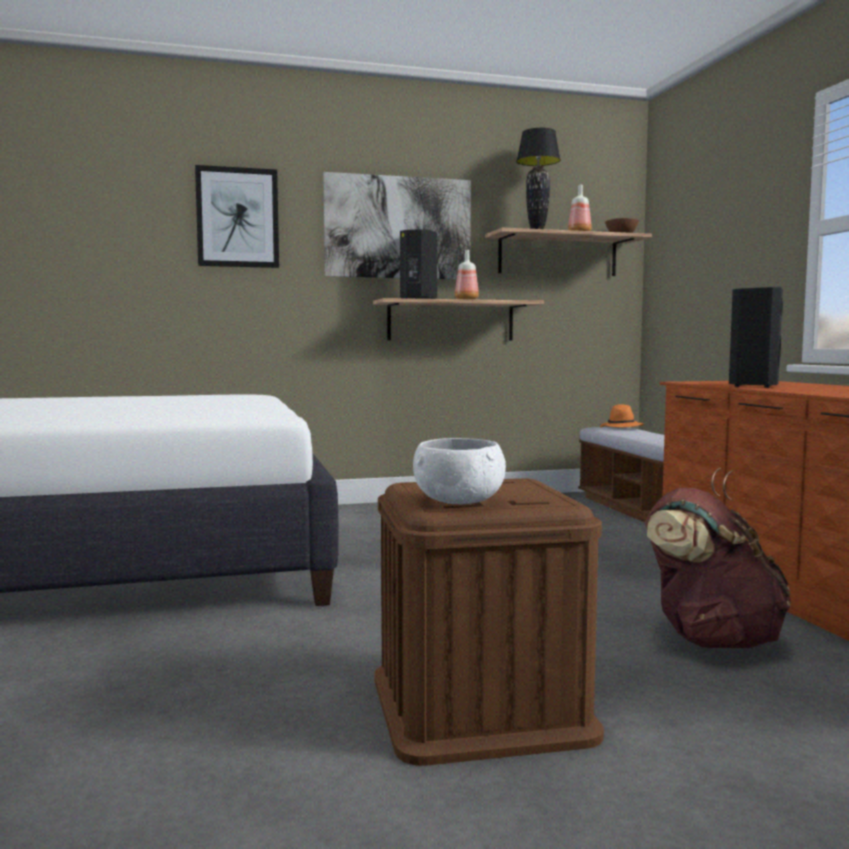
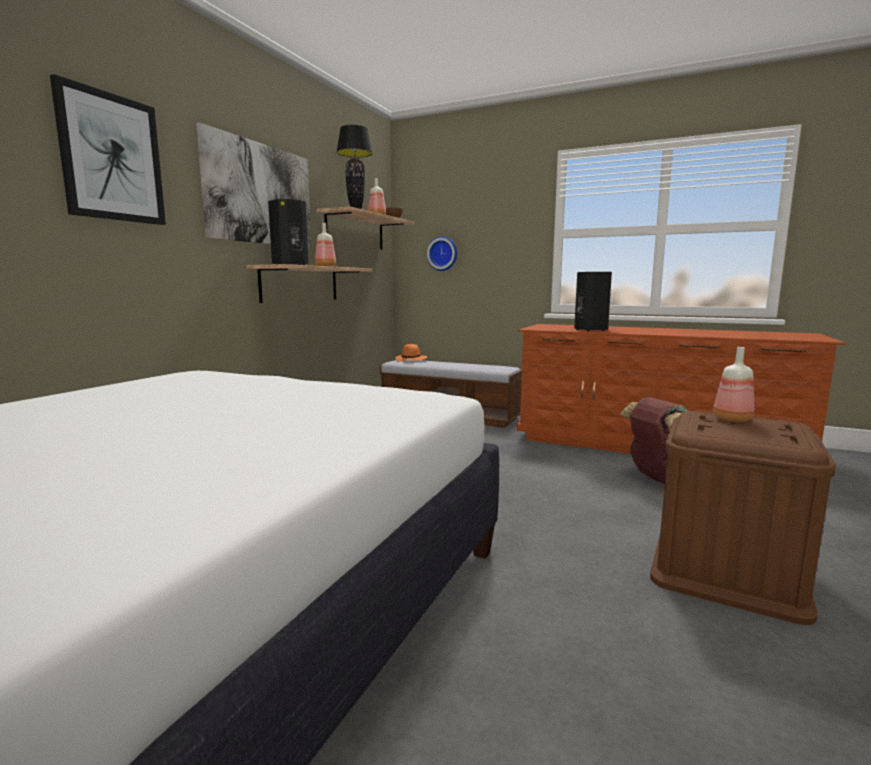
camera: 50 degrees left, 5 degrees up
(459, 501) = (779, 437): white bowl -> none
(513, 487) = (731, 419): none -> bottle
(687, 276) = (443, 253): none -> wall clock

